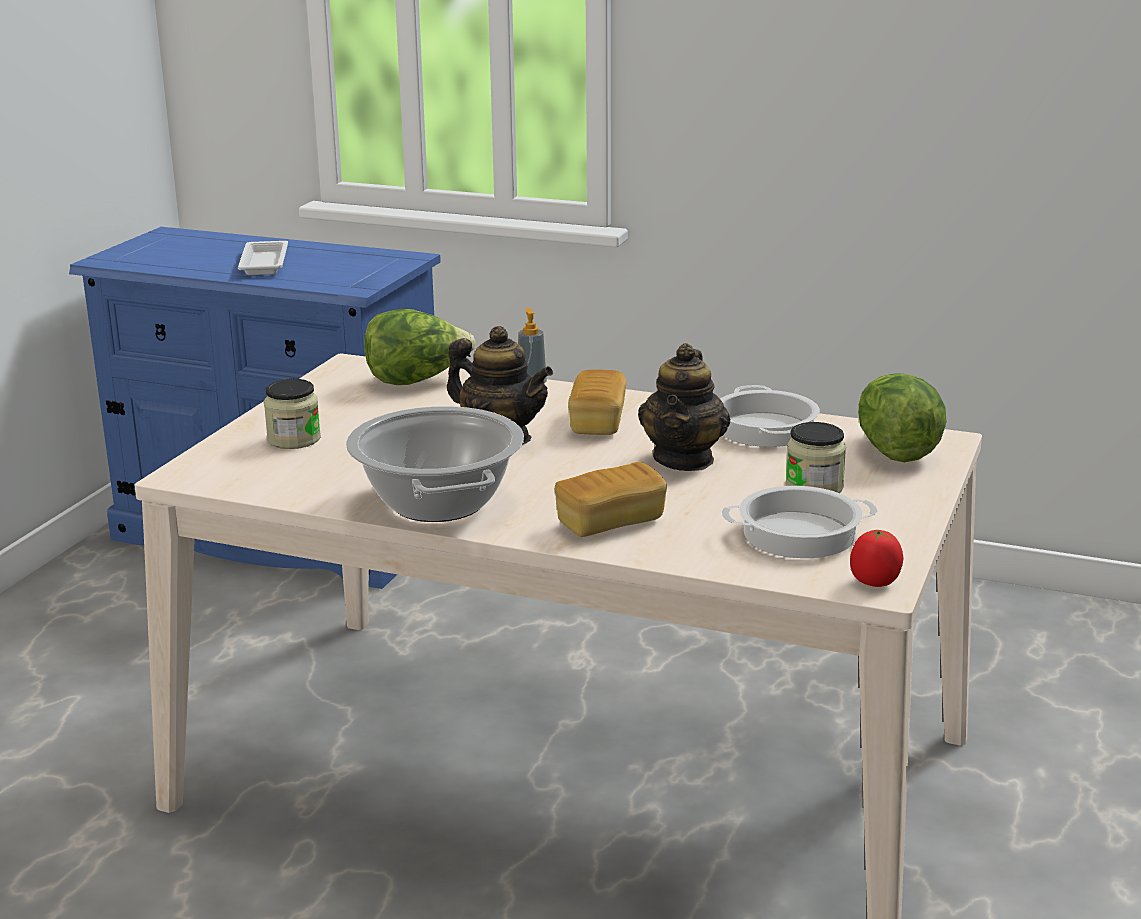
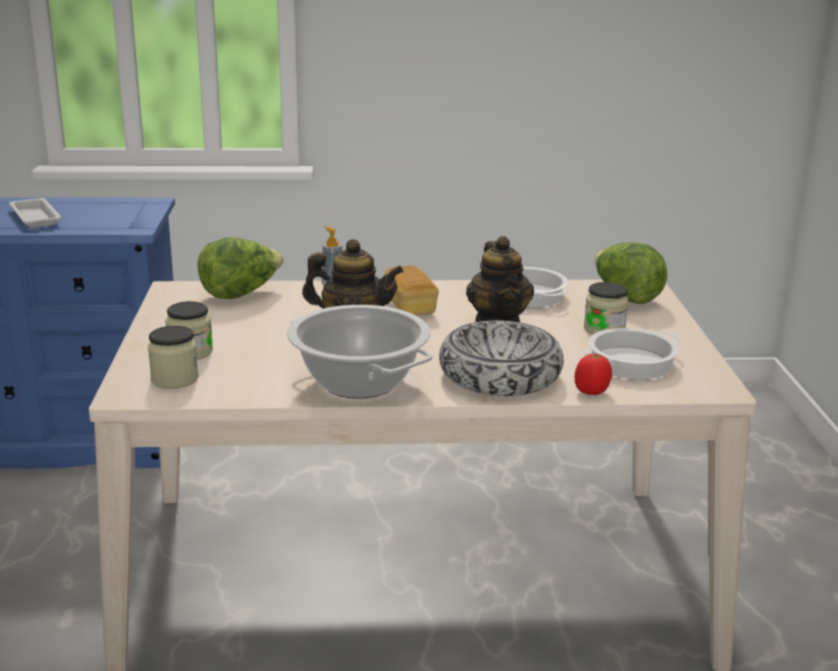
camera: 25 degrees left, 0 degrees up
(248, 466) = (174, 379): none -> jar
(610, 522) = (499, 376): bread -> bowl
(874, 582) = (713, 386): tomato -> tomato (592, 392)

